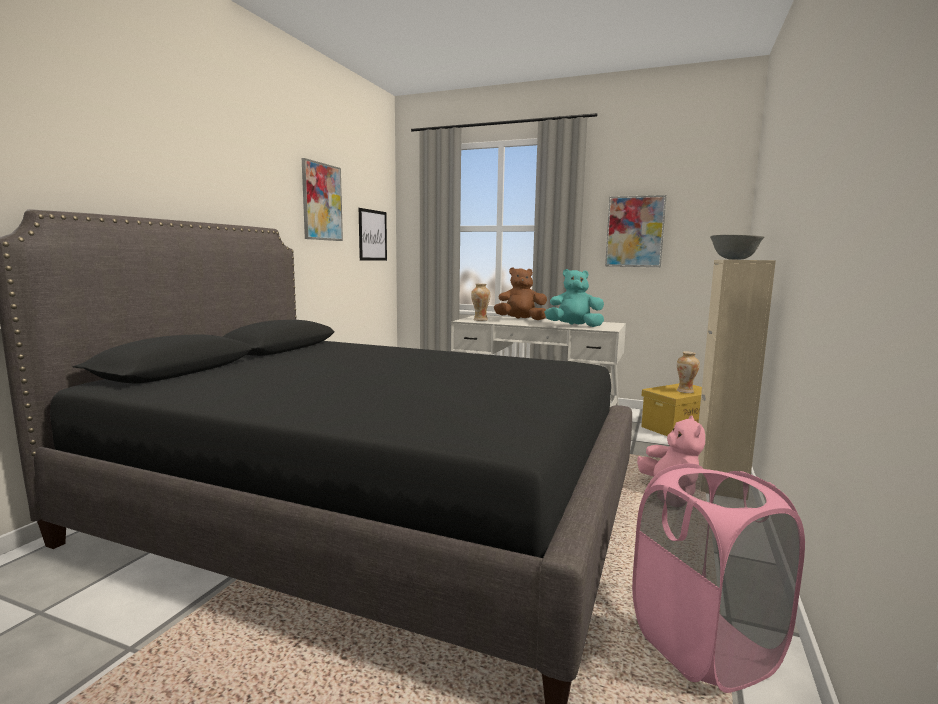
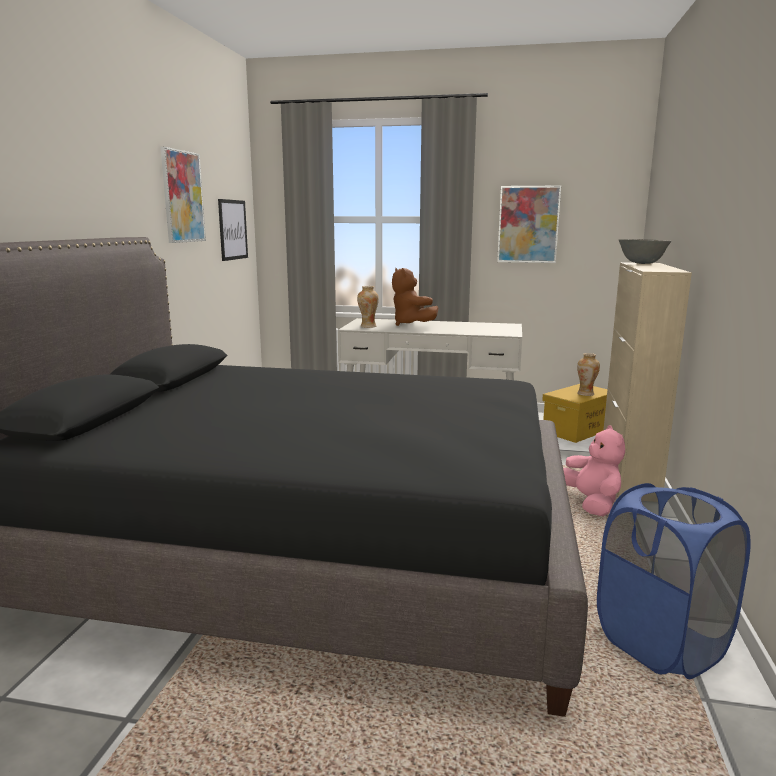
camera: 10 degrees left, 5 degrees up
(520, 320) = (411, 324): brown plush toy -> brown plush toy turned 105 degrees counterclockwise
(574, 326) = (473, 331): turquoise plush toy -> none
(704, 647) = (661, 643): pink laundry basket -> blue laundry basket

